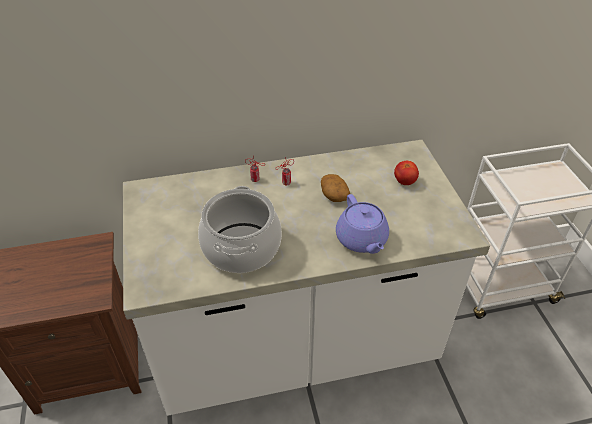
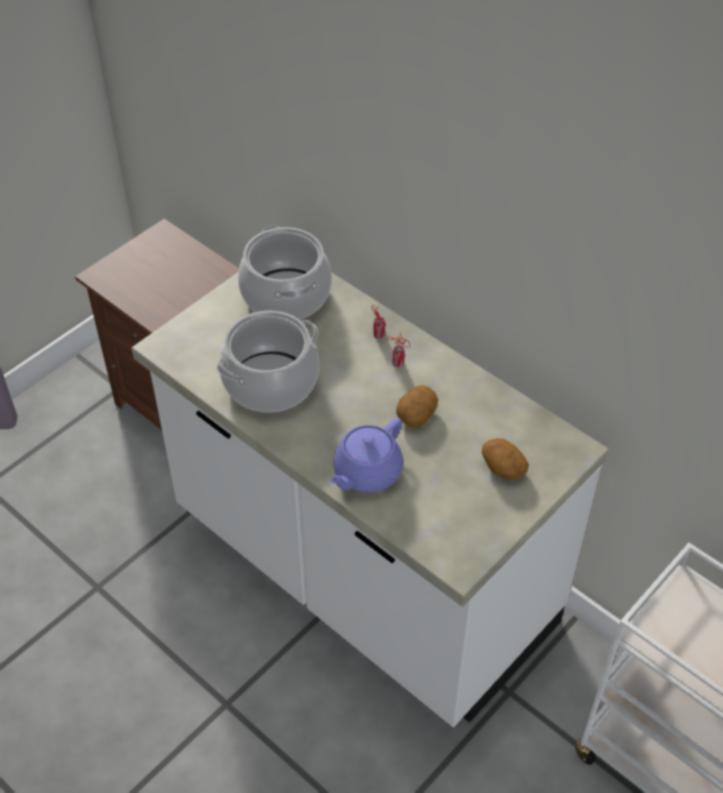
camera: 55 degrees right, 5 degrees up
(173, 203) = (285, 295): none -> cooking pot
(404, 181) = (502, 467): tomato -> potato

